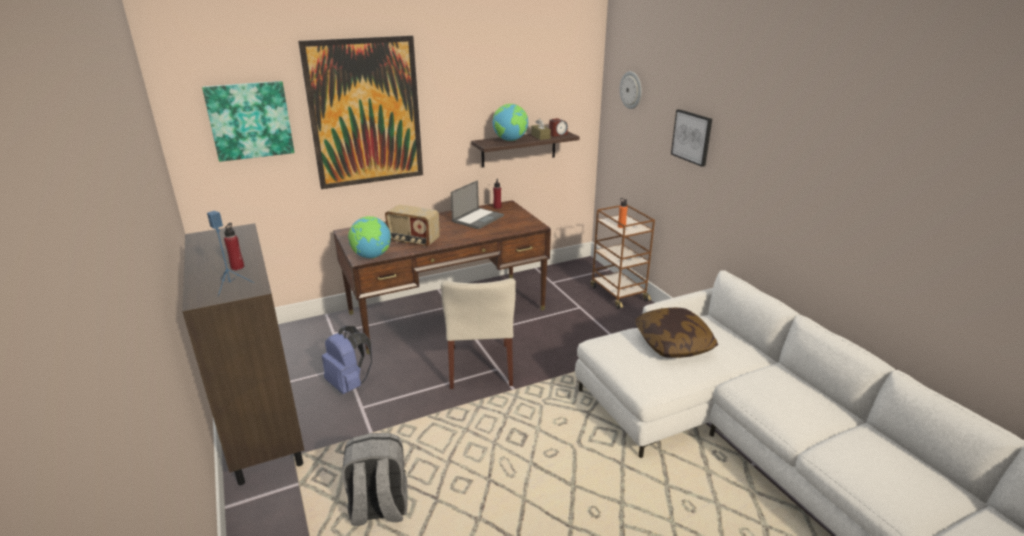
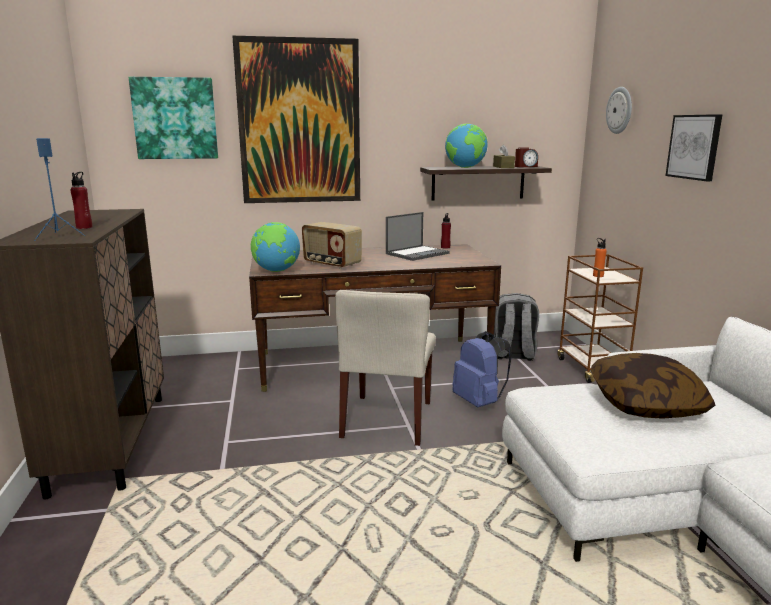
camera: 15 degrees right, 10 degrees down
(349, 384) = (225, 417): blue backpack -> blue backpack (479, 402)
(379, 508) = (182, 557): grey backpack -> grey backpack (513, 355)

